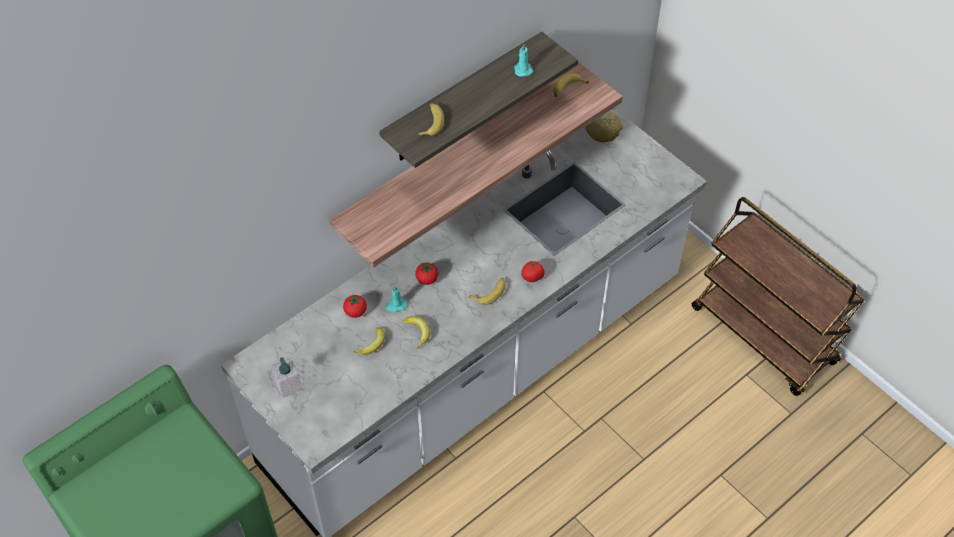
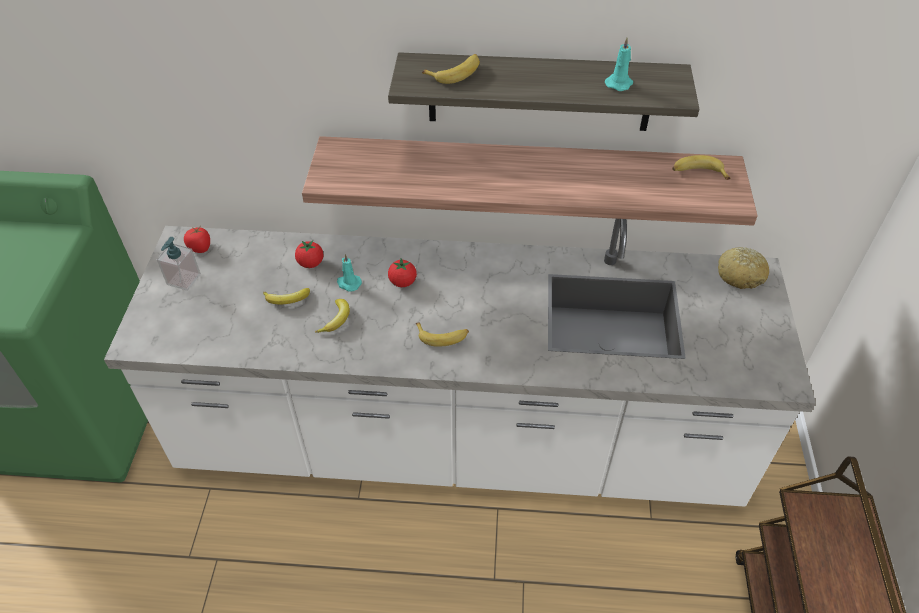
camera: 45 degrees right, 5 degrees down
(532, 277) = (501, 353): tomato -> tomato (200, 248)

